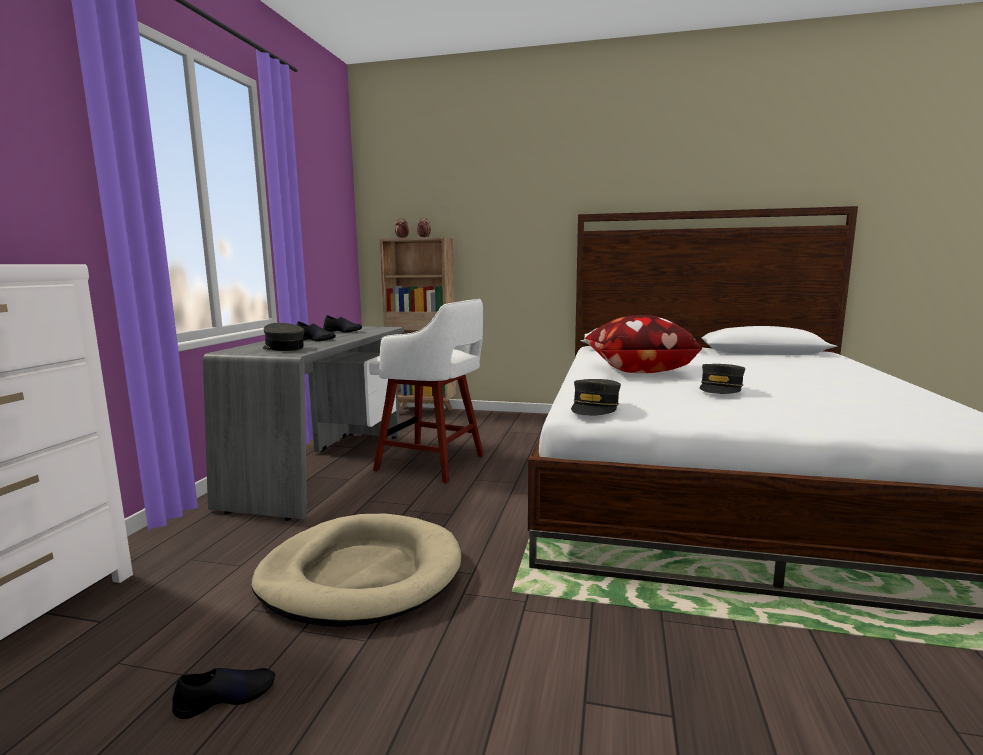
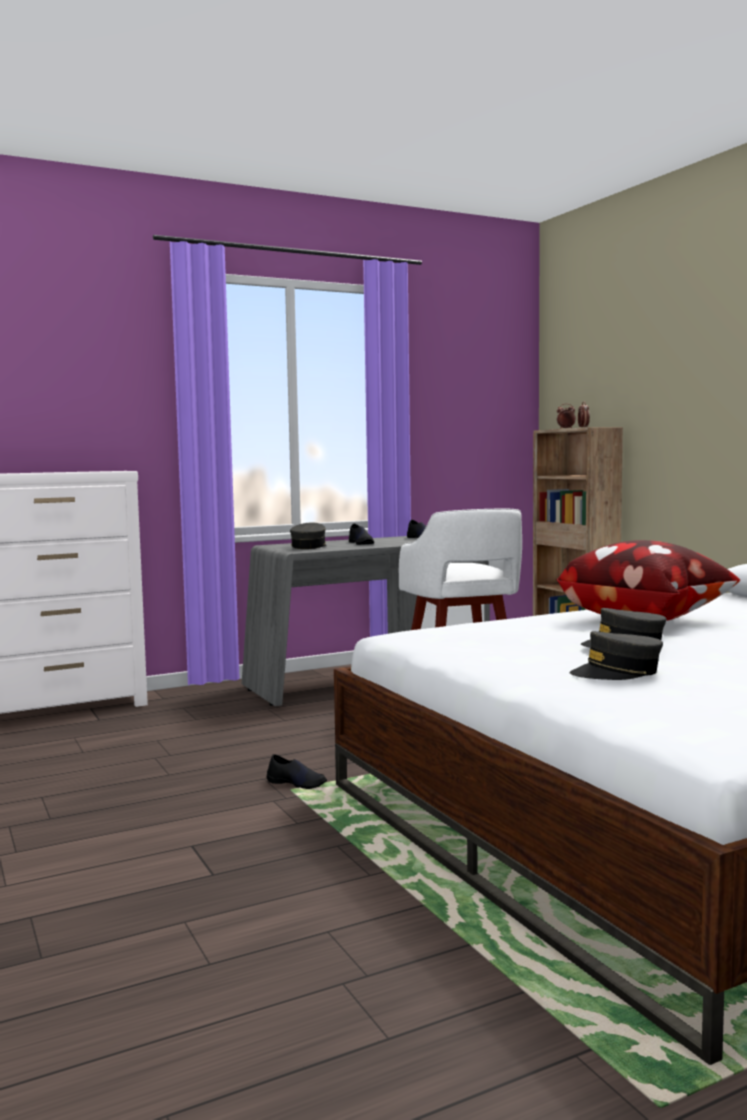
camera: 50 degrees right, 5 degrees down
(226, 697) = (78, 766): black shoe -> black shoe (297, 783)
(361, 575) = (237, 747): beige dog bed -> none
(595, 407) = (419, 632): grey cap -> grey cap (617, 672)

